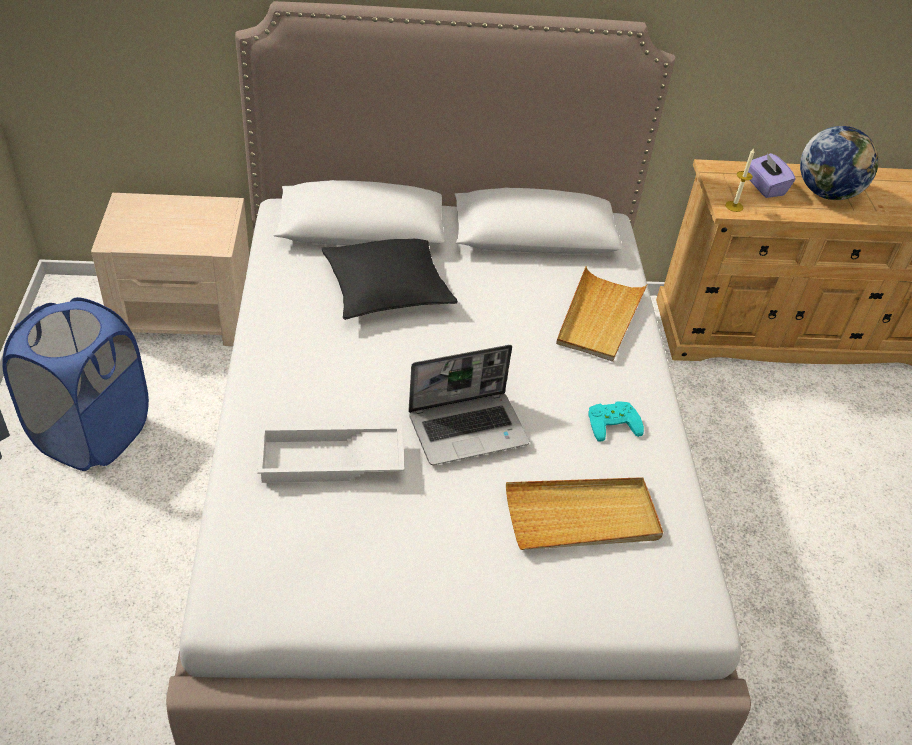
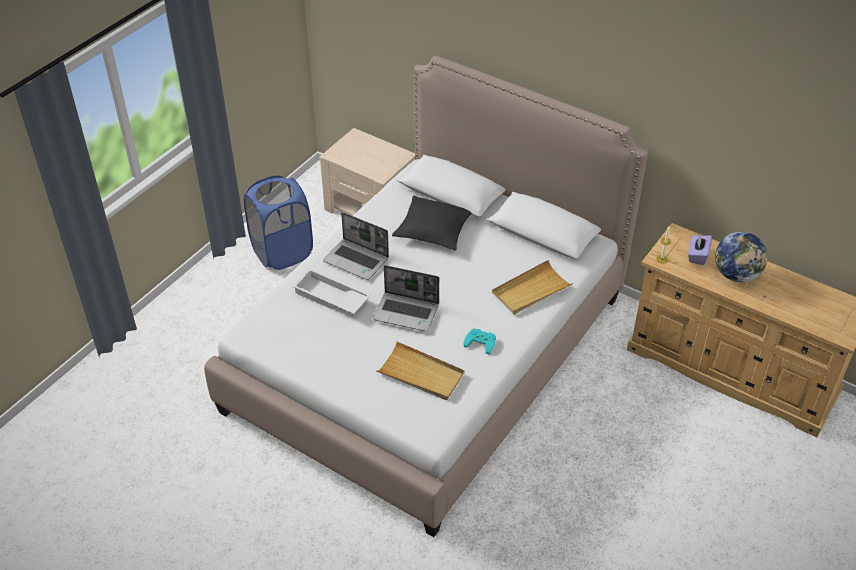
camera: 40 degrees right, 0 degrees up
(315, 381) = (357, 260): none -> laptop

